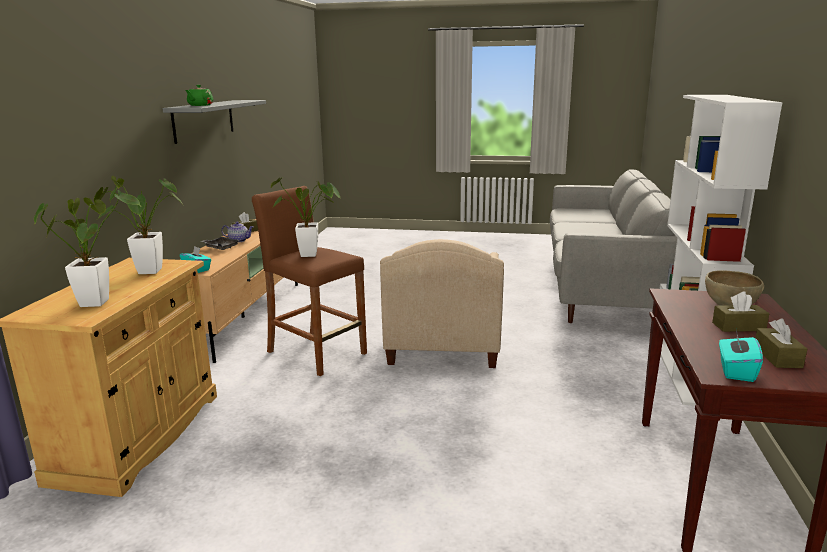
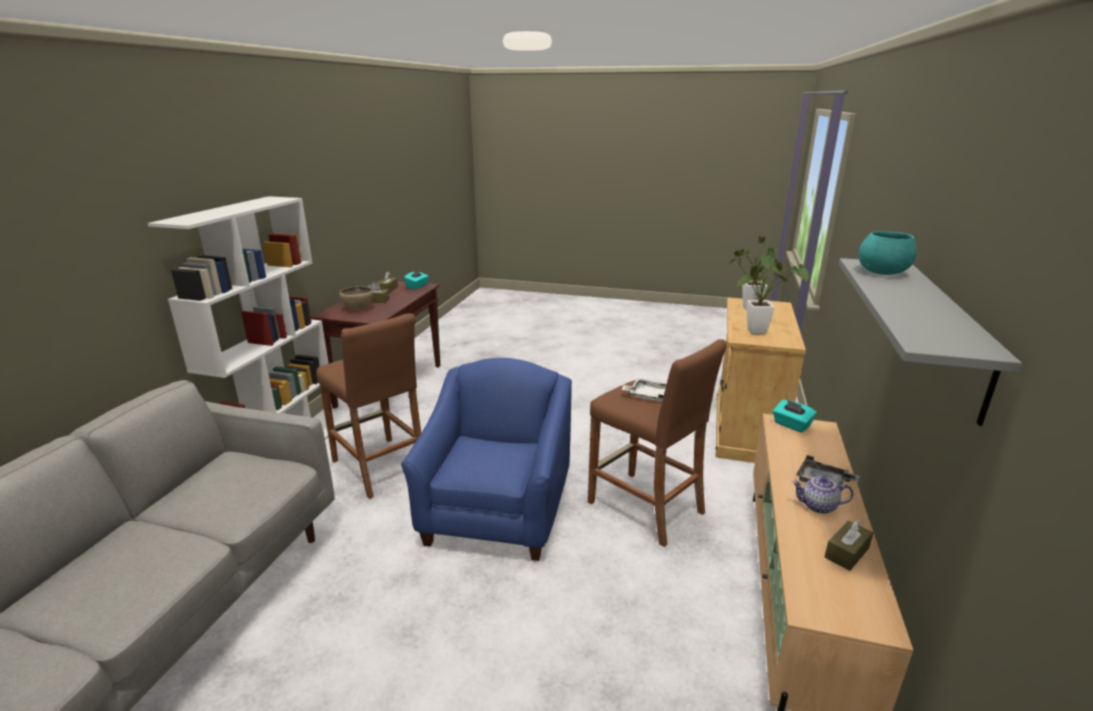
camera: 175 degrees left, 5 degrees up
(200, 105) = (882, 273): green teapot -> turquoise bowl
(313, 254) = (647, 395): potted plant -> white tray
(443, 343) = (497, 512): beige armchair -> blue armchair
(579, 368) = (379, 467): none -> brown stool

